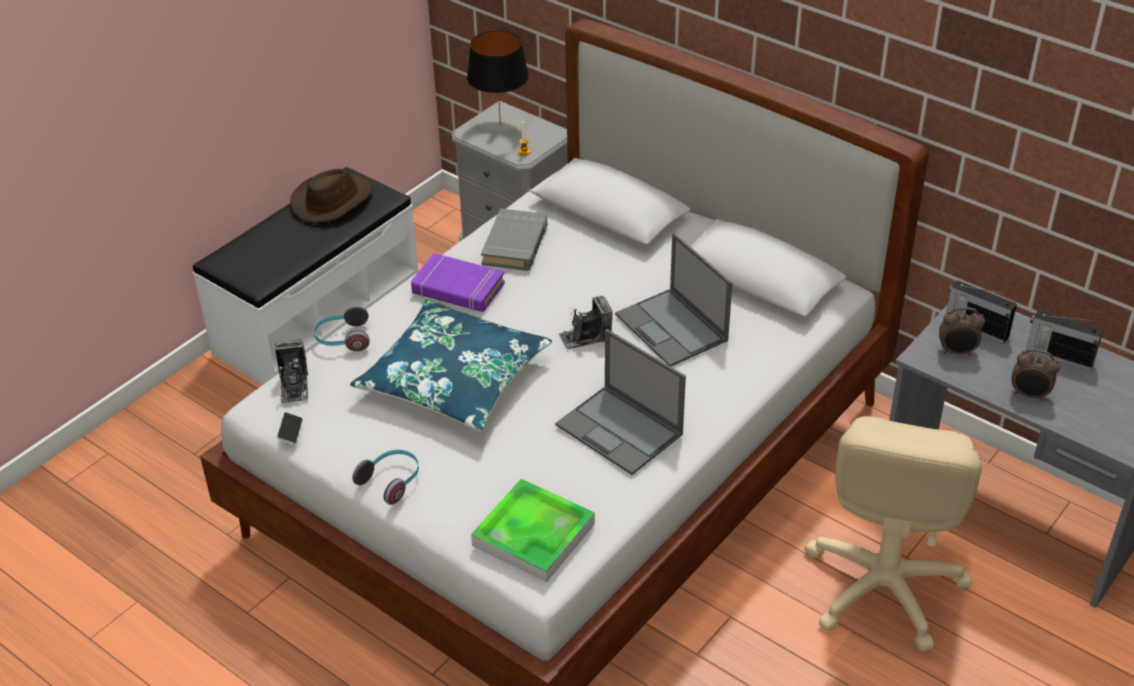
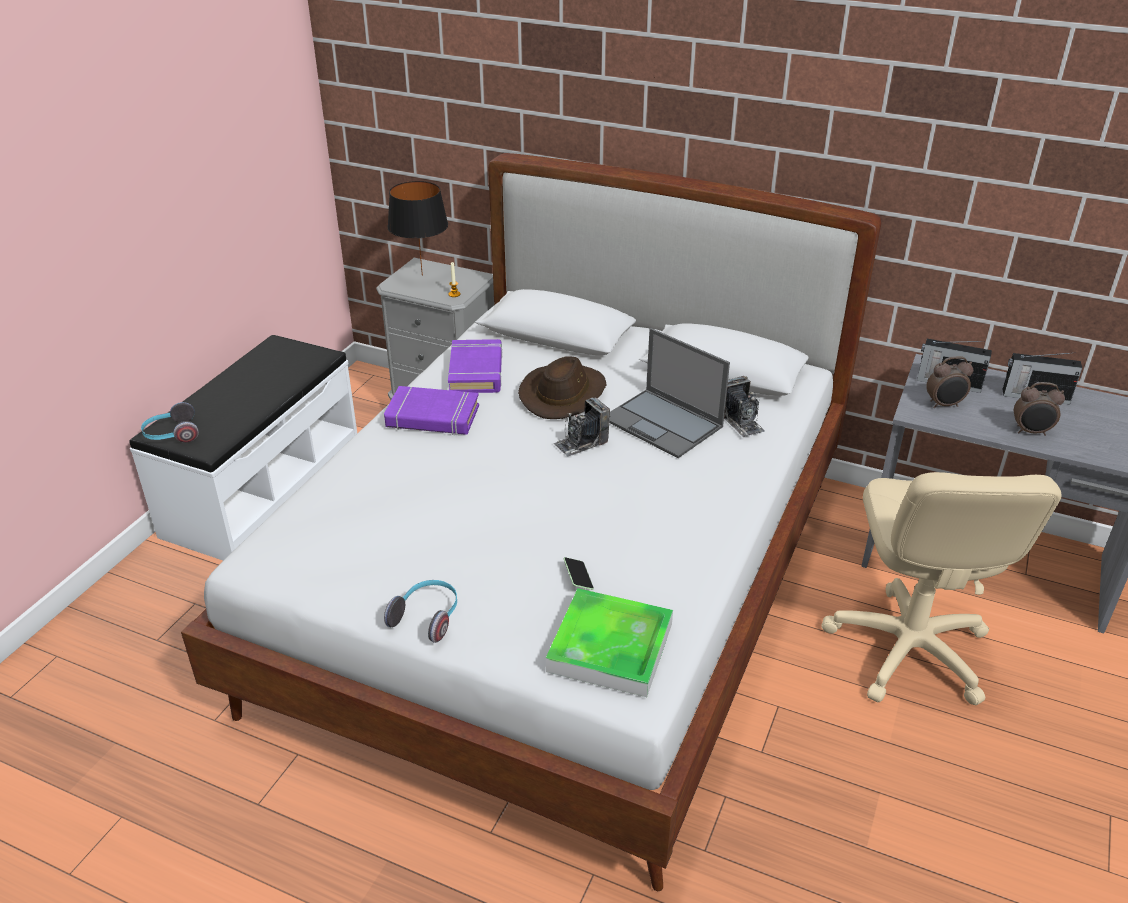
camera: 15 degrees left, 5 degrees down
(290, 432) = (292, 583): phone -> phone (578, 578)
(294, 385) = (283, 534): camera -> camera (741, 422)
(332, 201) = (267, 364): brown hat -> brown hat (563, 394)
(342, 339) = (324, 480): headphones -> headphones (171, 435)
(454, 380) = (460, 502): blue pillow -> none
(515, 245) = (476, 372): grey book -> purple book
(620, 430) = (656, 525): laptop -> none

